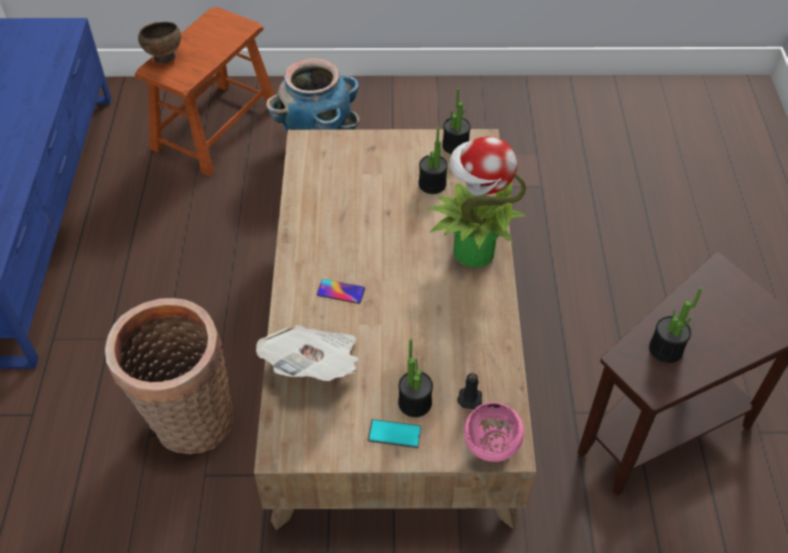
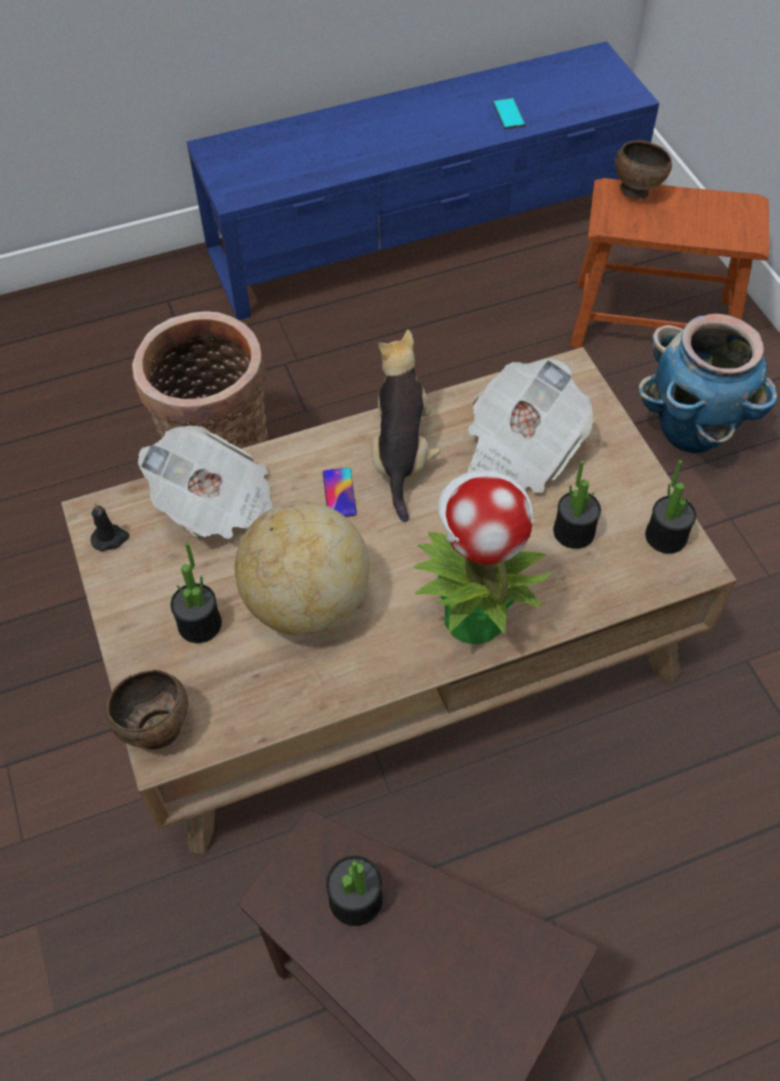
camera: 70 degrees right, 5 degrees up
(326, 248) = (401, 455): none -> plush toy
(355, 187) = (520, 449): none -> newspaper
(394, 434) = (148, 617): phone -> phone (508, 114)
(424, 335) = (306, 603): none -> globe
(470, 397) = (228, 682): black candle -> black candle (110, 538)
(491, 450) = (155, 729): pink bowl -> brown bowl

